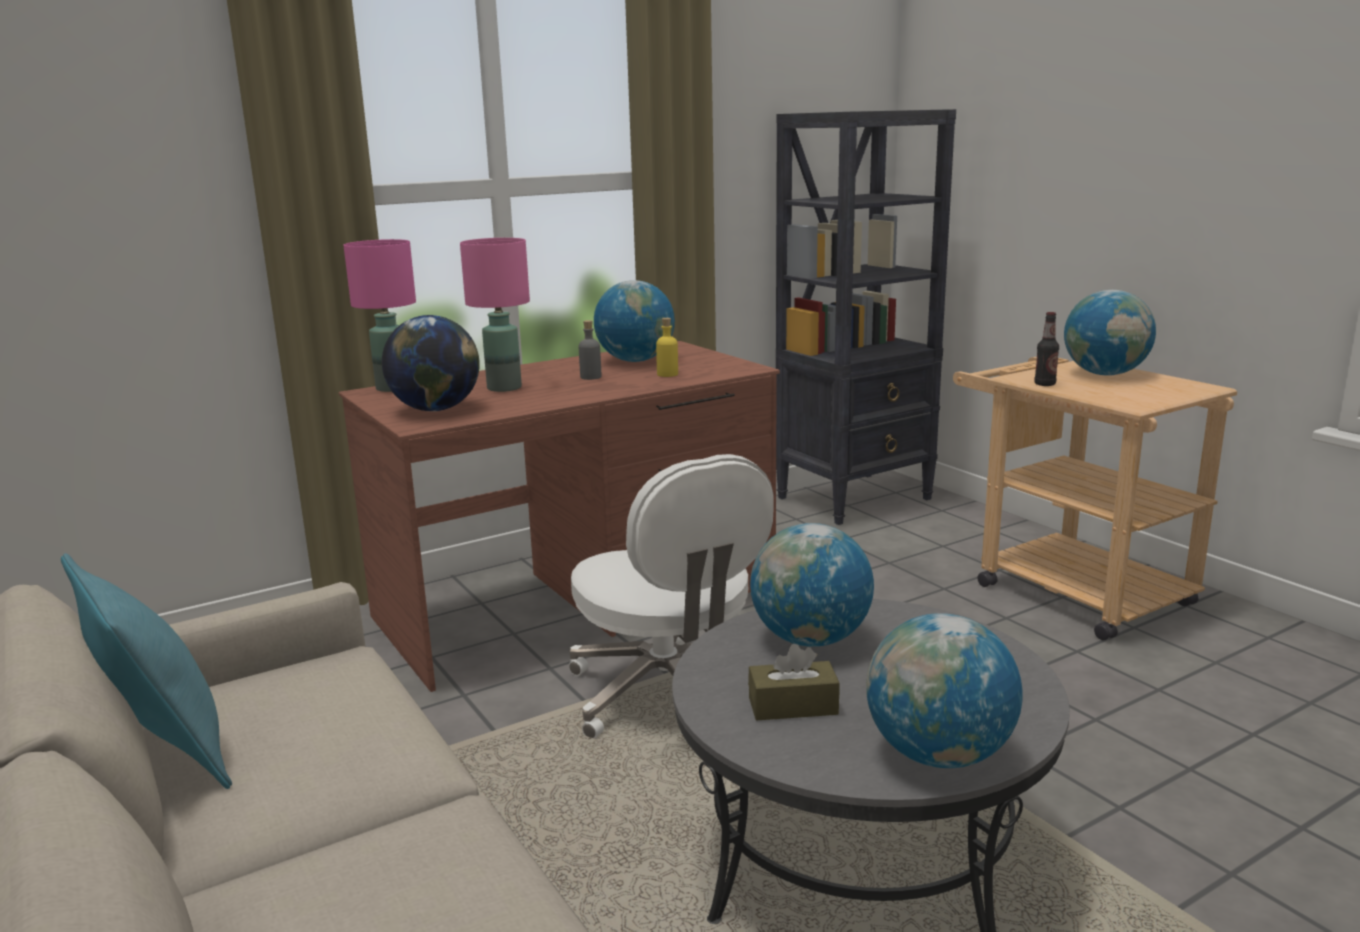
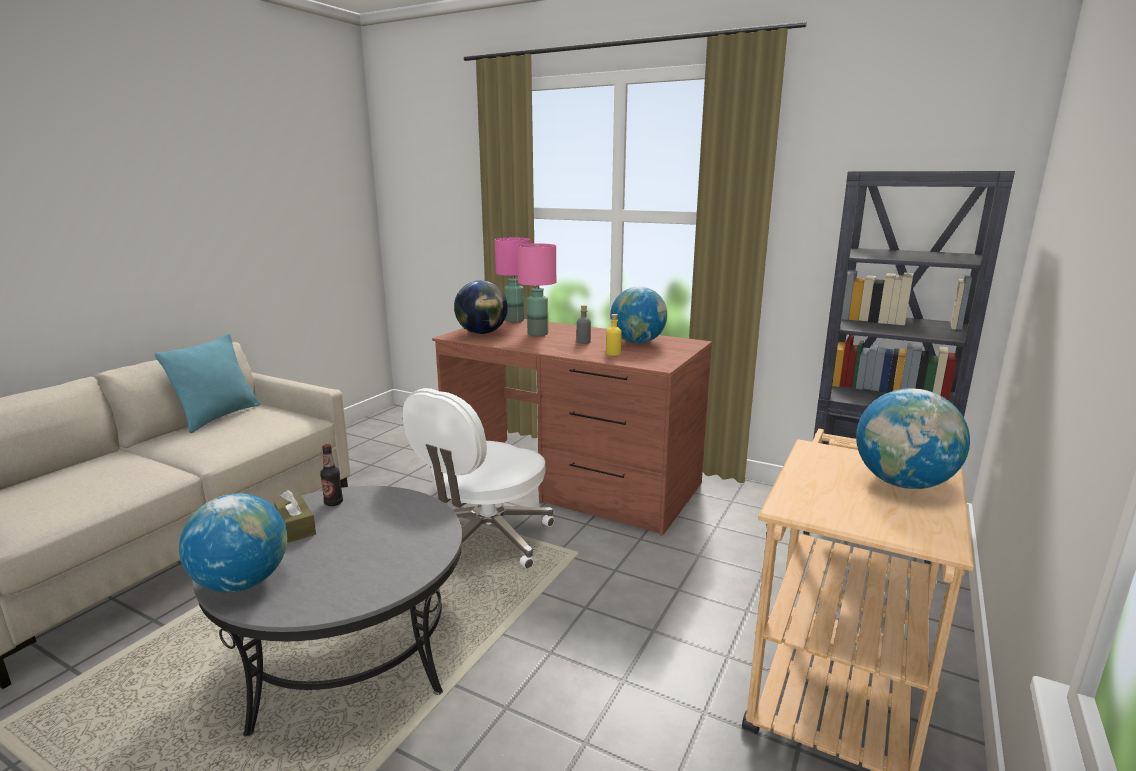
camera: 60 degrees right, 0 degrees up
(810, 639) = (385, 515): globe -> none
(1044, 384) = (807, 461): bottle -> bottle (333, 503)

